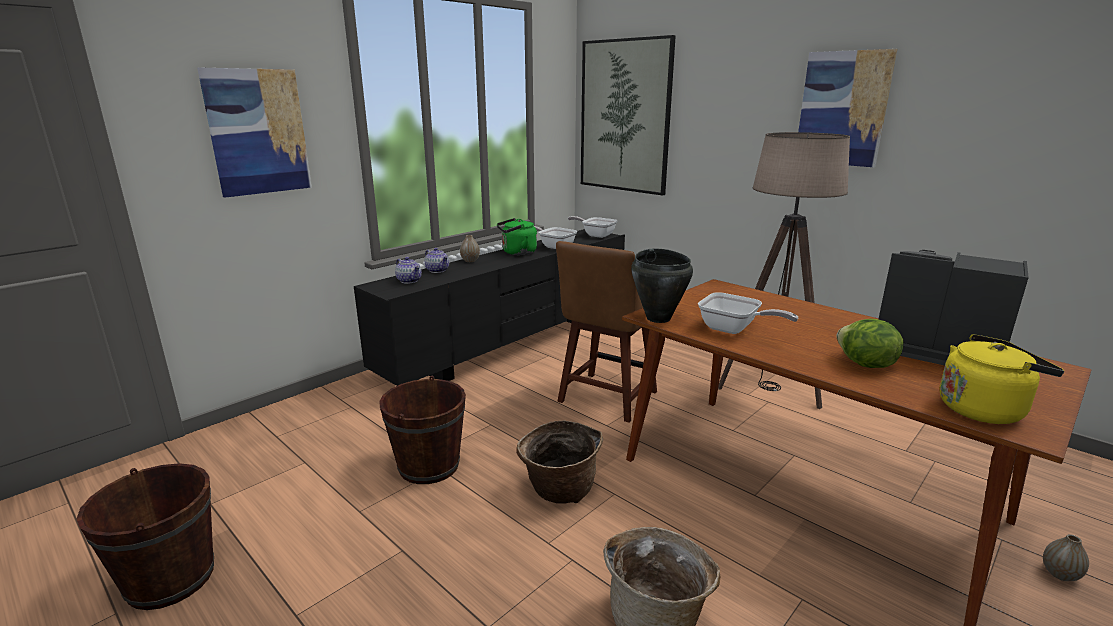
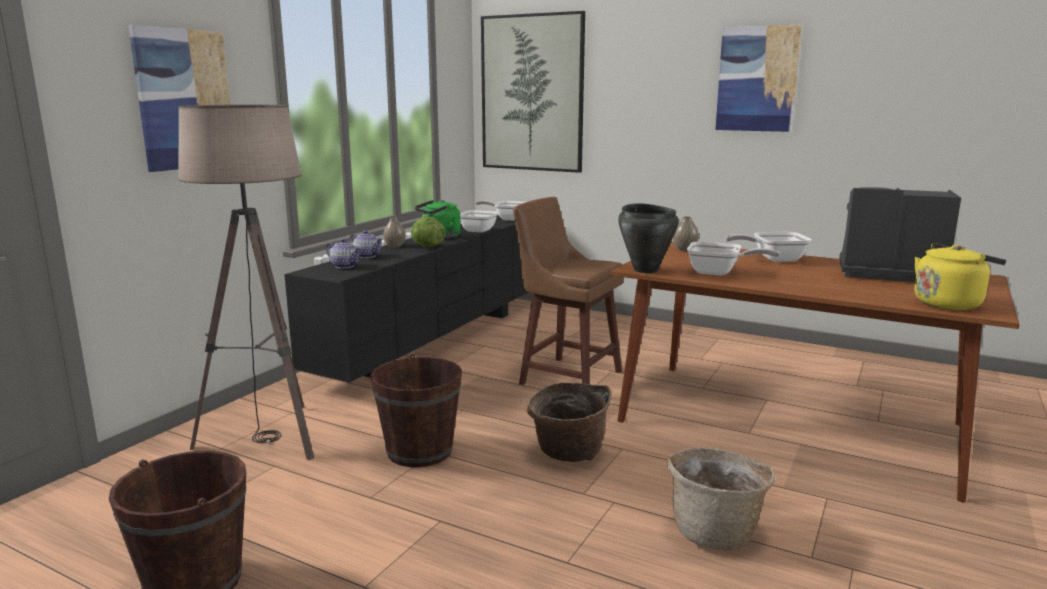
camera: 15 degrees left, 5 degrees down
(605, 399) = (566, 376): brown chair -> brown chair turned 105 degrees clockwise
(770, 385) = (717, 350): floor lamp -> floor lamp (269, 436)
(809, 315) = (773, 259): none -> frying pan
(864, 365) = (844, 286): lettuce -> lettuce (427, 246)
(1060, 574) = (1007, 452): vase -> vase (685, 249)

